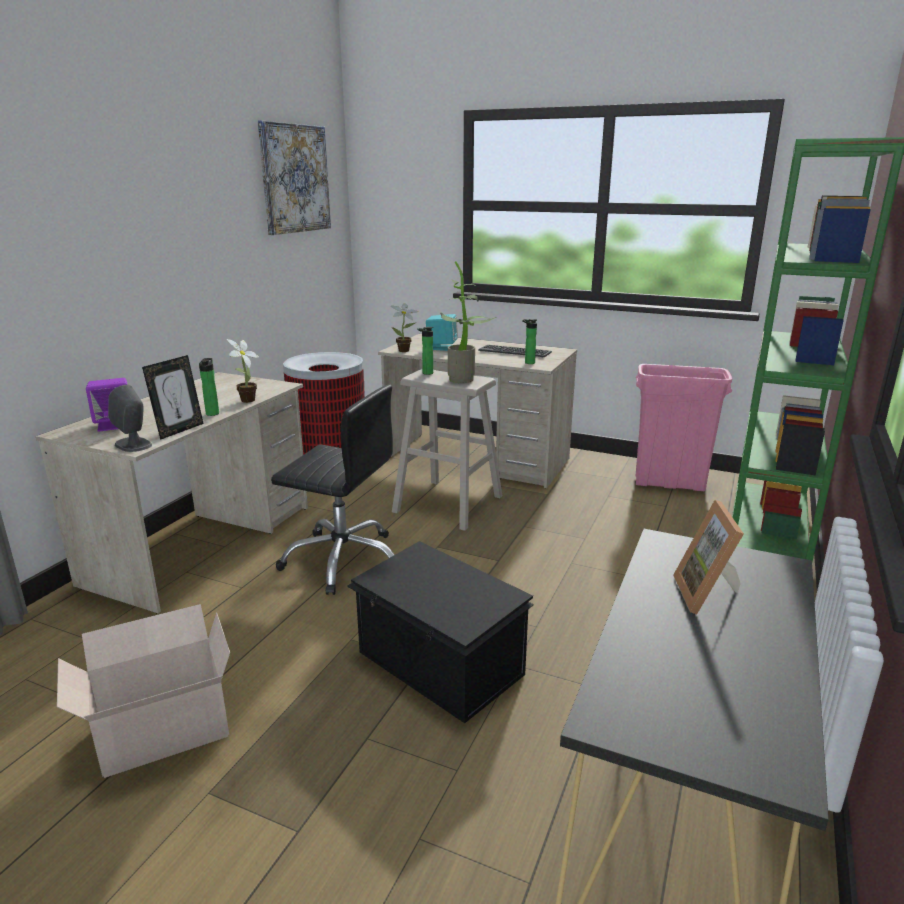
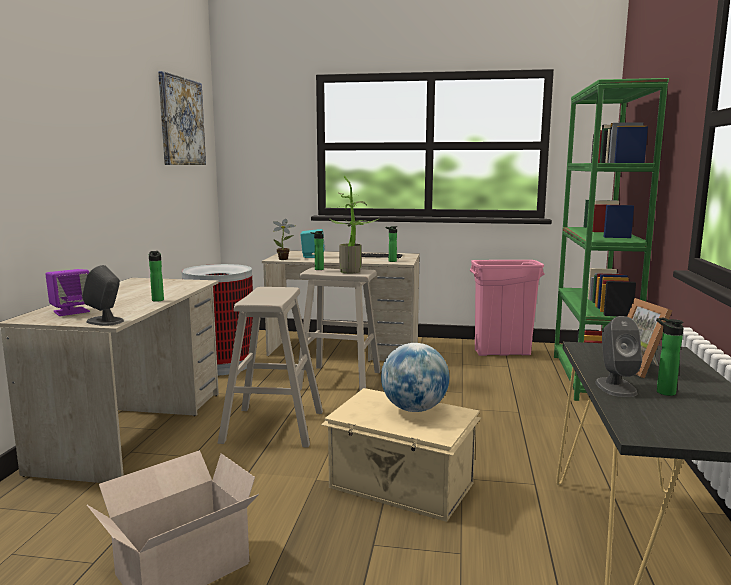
camera: 15 degrees left, 10 degrees down
(179, 430) = (139, 311): picture frame -> none
(246, 401) = (179, 292): potted plant -> none
(343, 559) = (273, 427): black office chair -> beige stool
(439, 665) = (401, 486): black storage box -> beige storage box
(456, 582) = (414, 409): none -> globe
(642, 626) = (615, 387): none -> grey speaker
(701, 645) = (663, 391): none -> bottle

